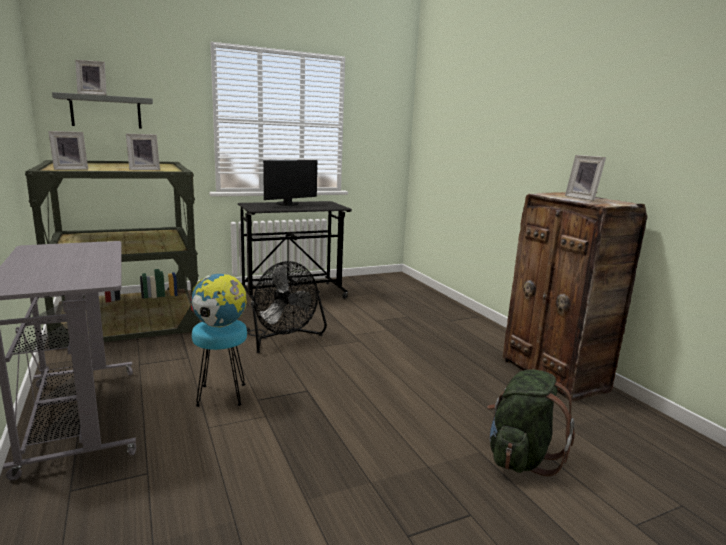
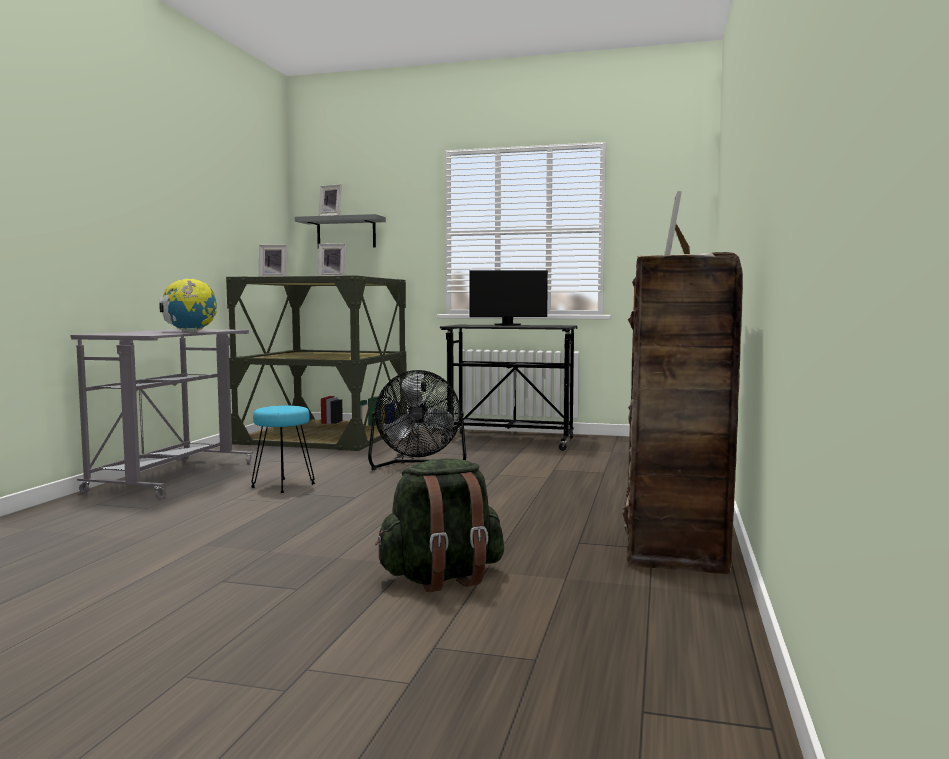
camera: 40 degrees right, 10 degrees down
(219, 326) = (280, 407): globe -> globe (190, 331)

